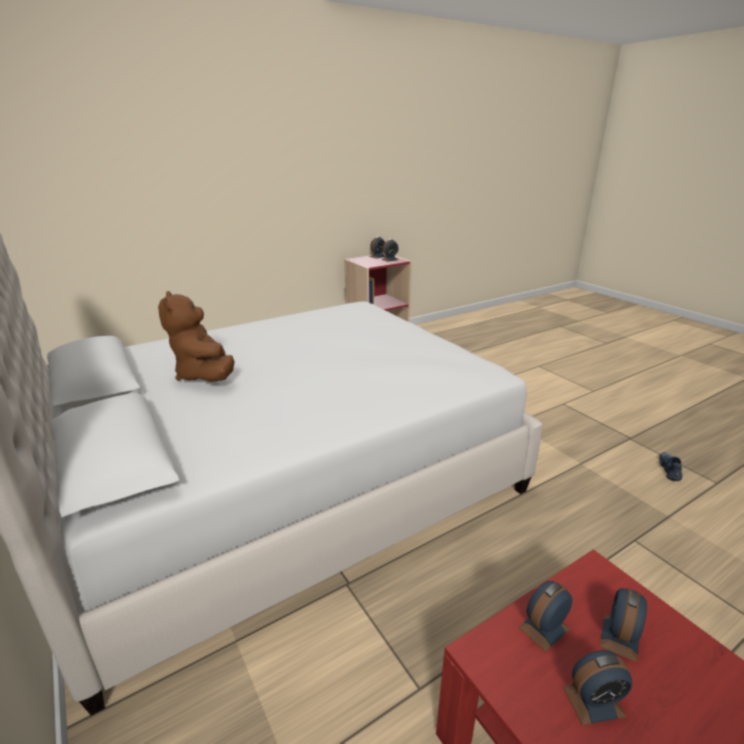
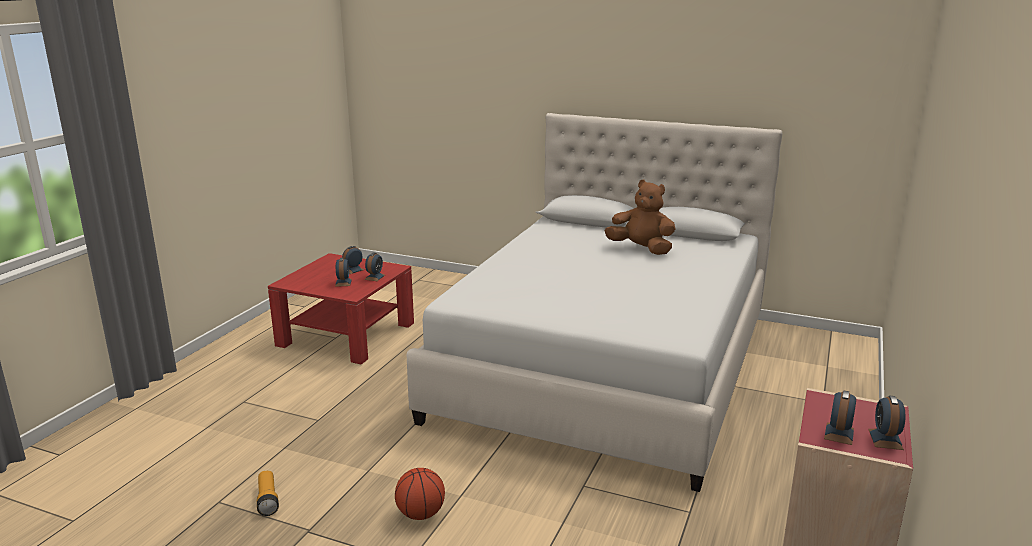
camera: 145 degrees right, 5 degrees down
(547, 422) = (420, 514): none -> basketball
(670, 469) = (268, 500): shoe -> flashlight

